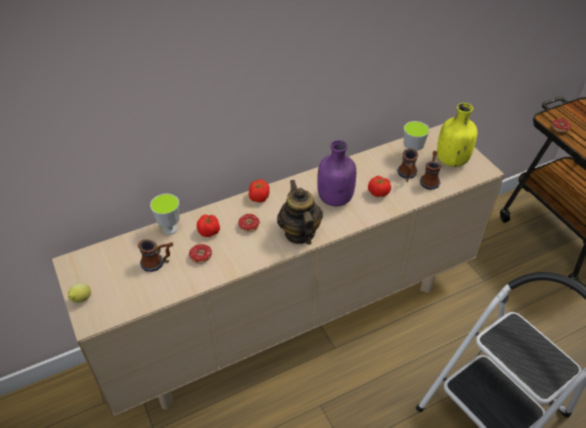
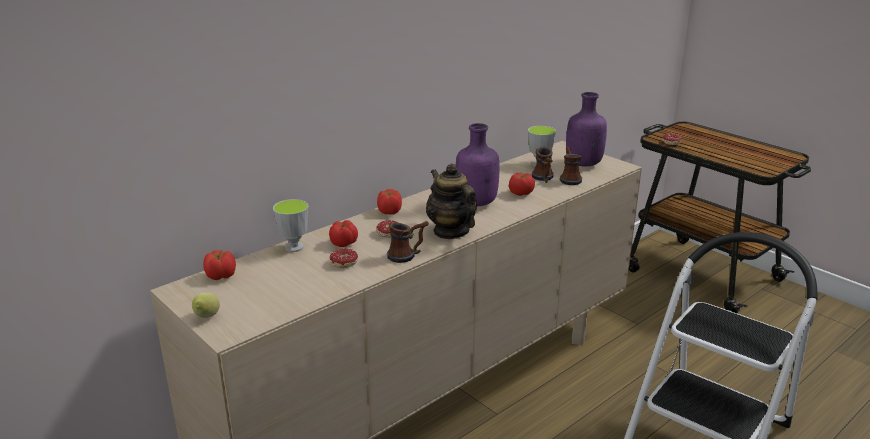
camera: 15 degrees left, 20 degrees down
(106, 253) = (221, 276): none -> tomato
(158, 263) = (293, 275): mug -> mug (408, 255)
(451, 160) = (582, 164): yellow bottle -> purple bottle

